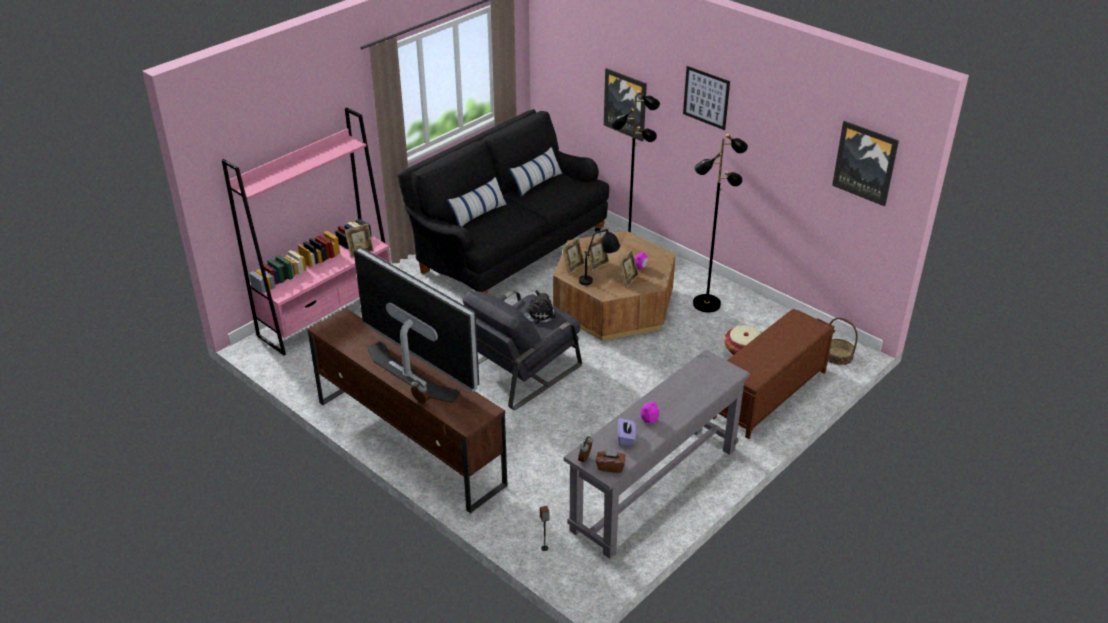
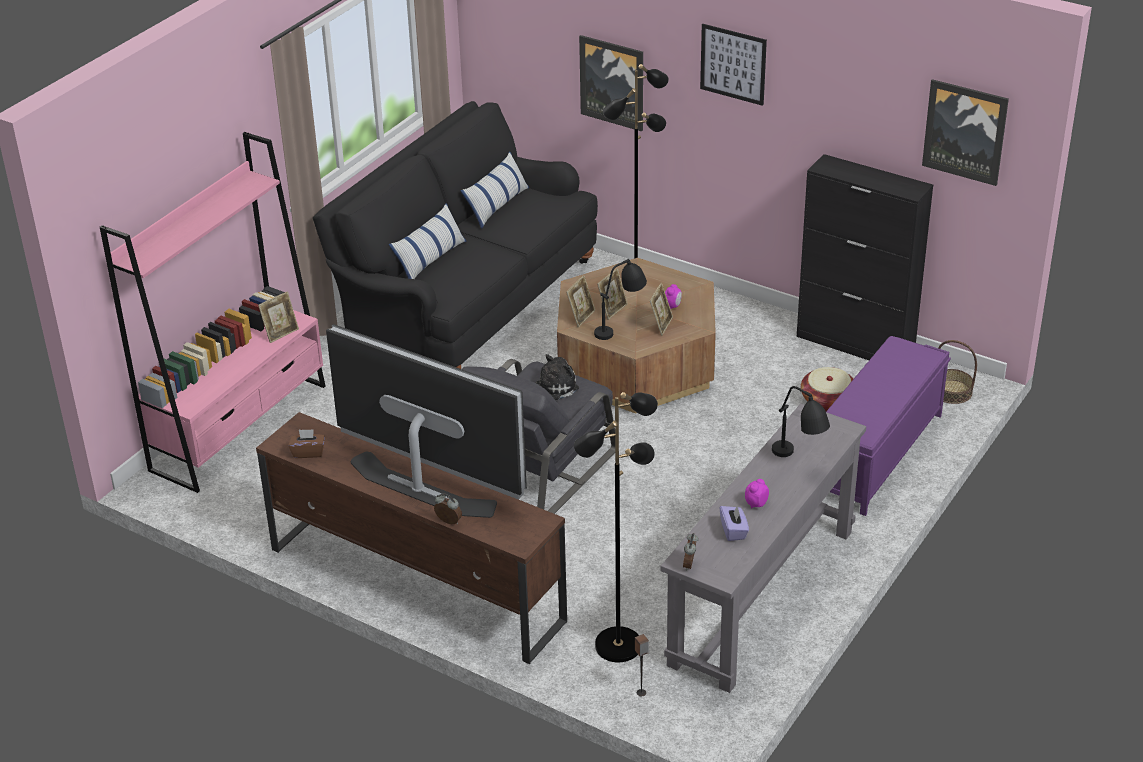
camera: 10 degrees left, 0 degrees up
(610, 467) = (725, 569): brown tissue box -> brown tissue box (308, 452)
(691, 393) = (799, 462): none -> black table lamp
(706, 303) = (761, 344): black floor lamp -> black floor lamp (618, 644)
(768, 395) = (875, 455): brown bench -> purple bench
(775, 312) = (855, 344): none -> black cabinet

